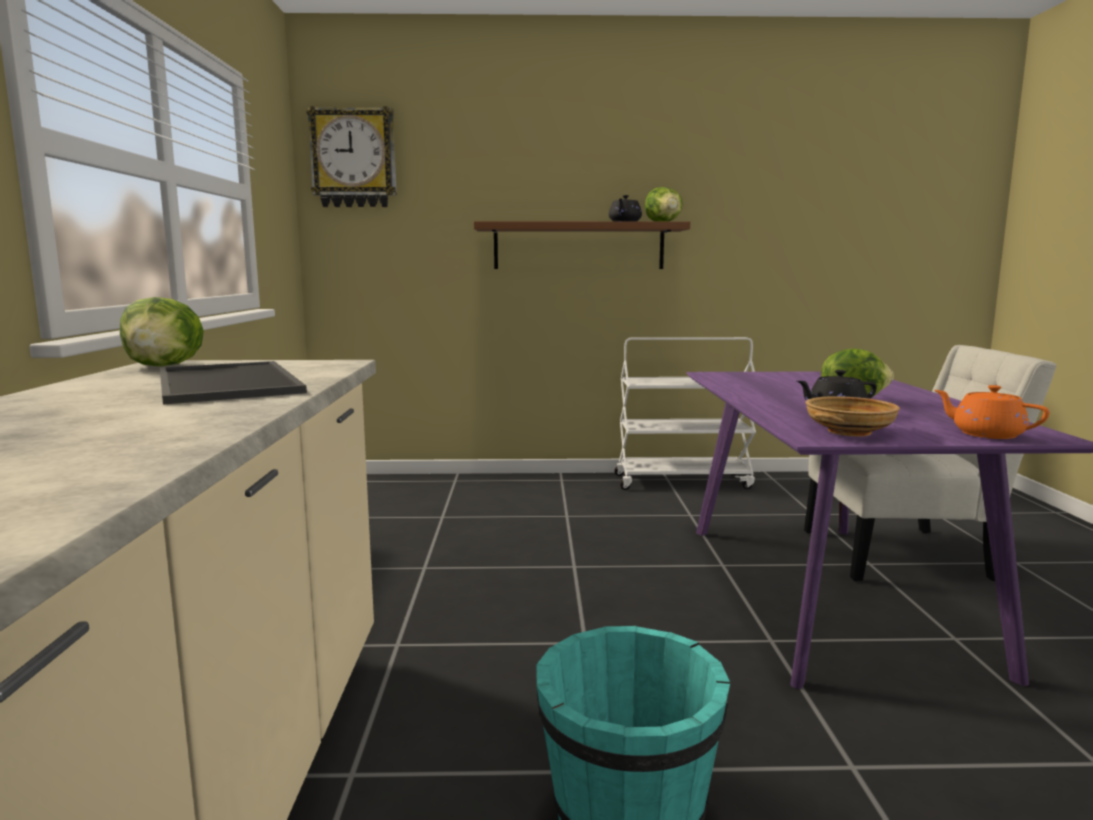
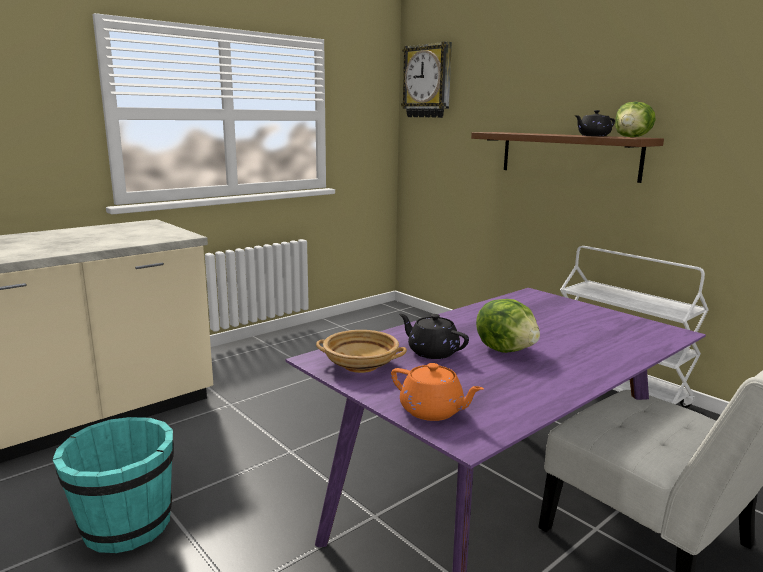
camera: 50 degrees right, 5 degrees up
(165, 366) = (138, 224): lettuce -> none
(231, 383) = (99, 239): tray -> none
(986, 434) = (433, 411): orange teapot -> orange teapot turned 120 degrees clockwise

